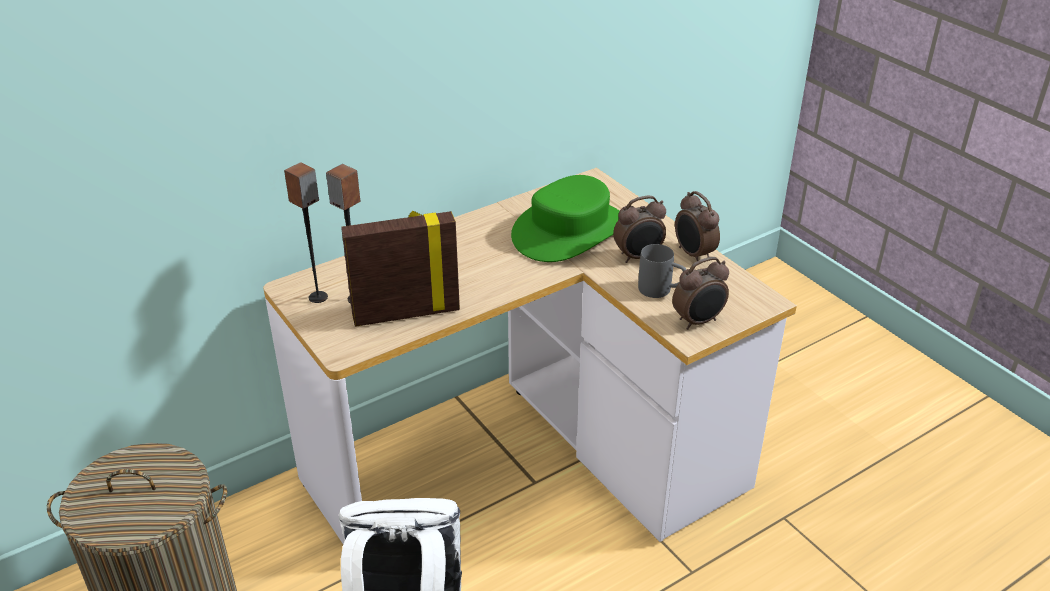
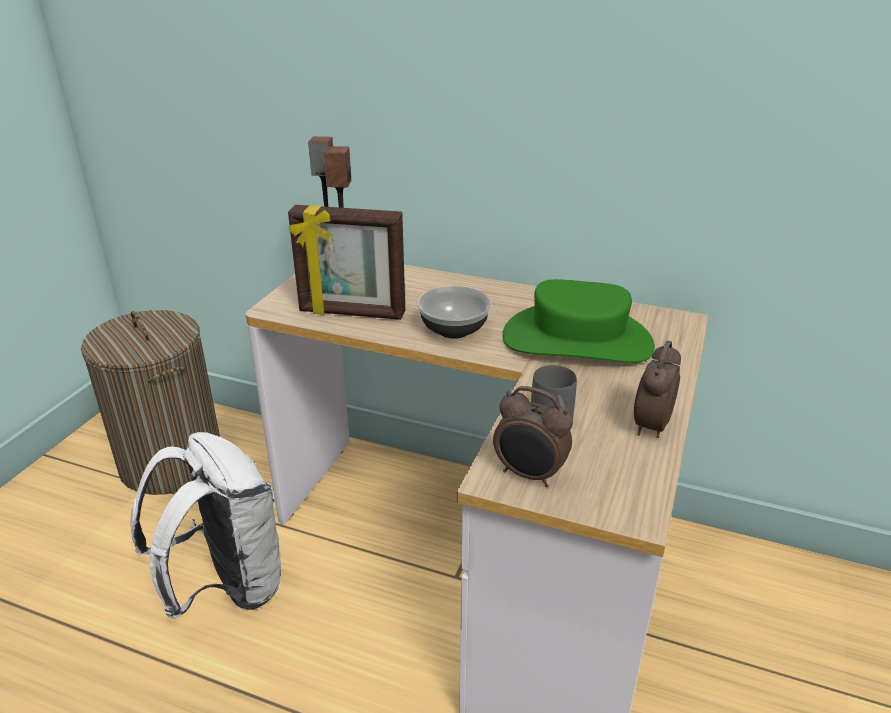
camera: 55 degrees right, 5 degrees down
(406, 313) = (351, 313): picture frame -> picture frame turned 150 degrees clockwise
(493, 275) = (453, 330): none -> bowl
(638, 257) = (593, 393): alarm clock -> none

